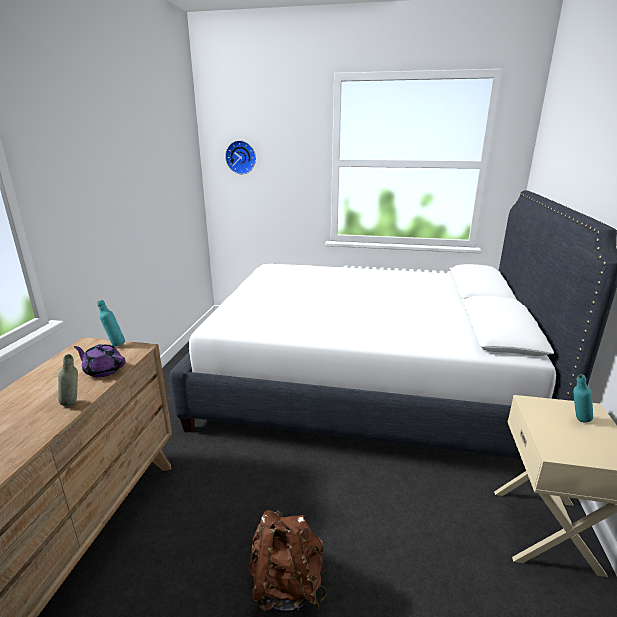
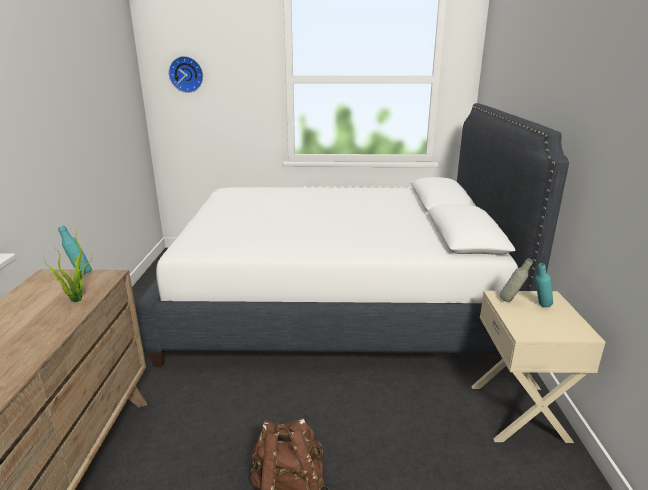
camera: 10 degrees left, 0 degrees up
(73, 405) = (54, 333): grey bottle -> grey bottle (511, 301)
(103, 370) = (75, 298): purple teapot -> potted plant

